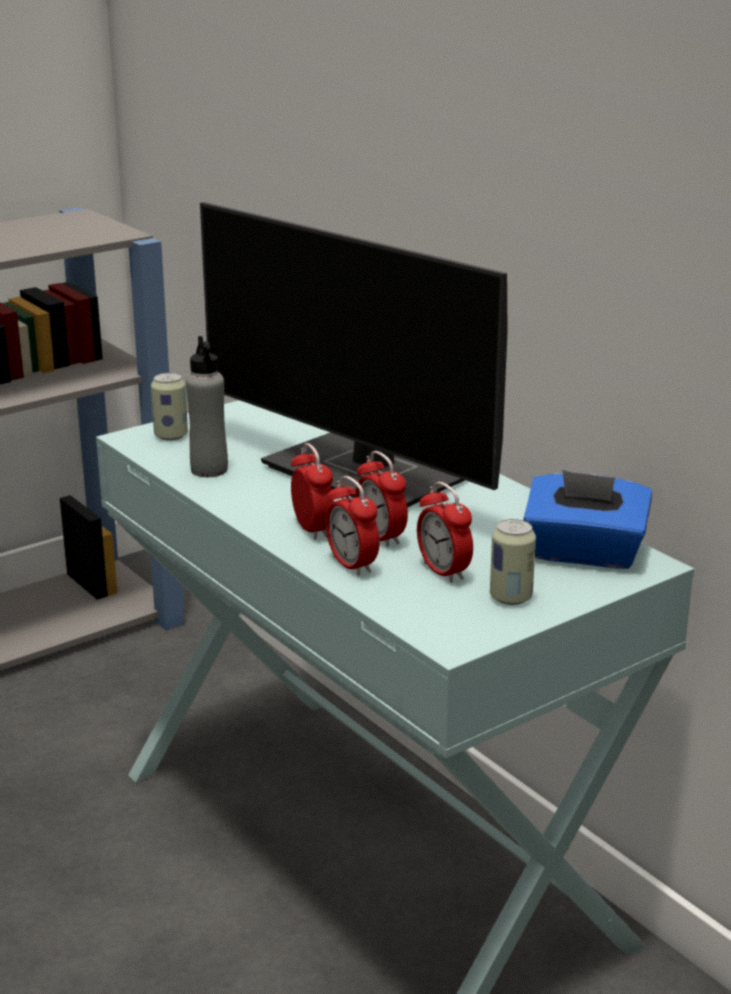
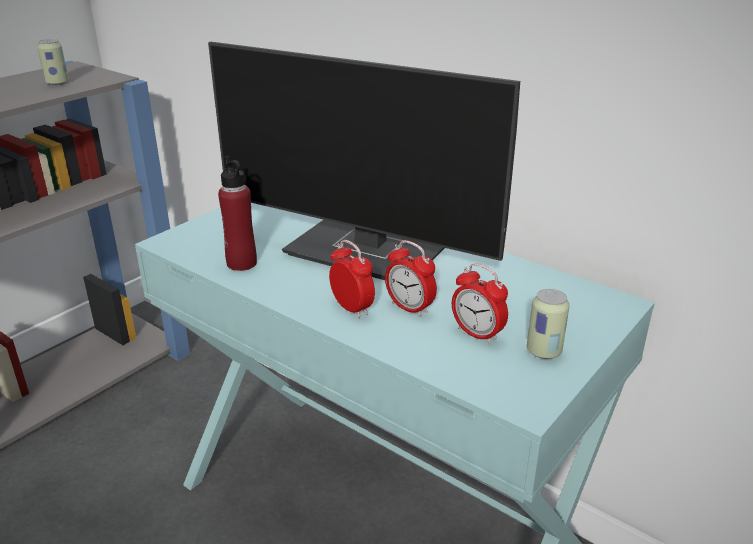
camera: 15 degrees left, 5 degrees up
(171, 436) = (197, 236): can -> can (57, 83)
(209, 470) = (241, 263): grey bottle -> red bottle
(352, 565) = (402, 339): alarm clock -> none
(584, 554) = (570, 301): blue tissue box -> none

